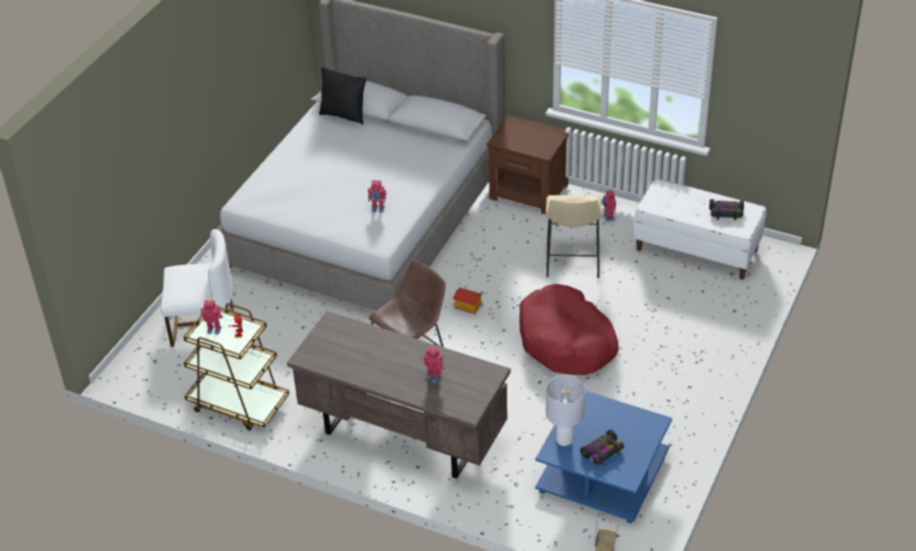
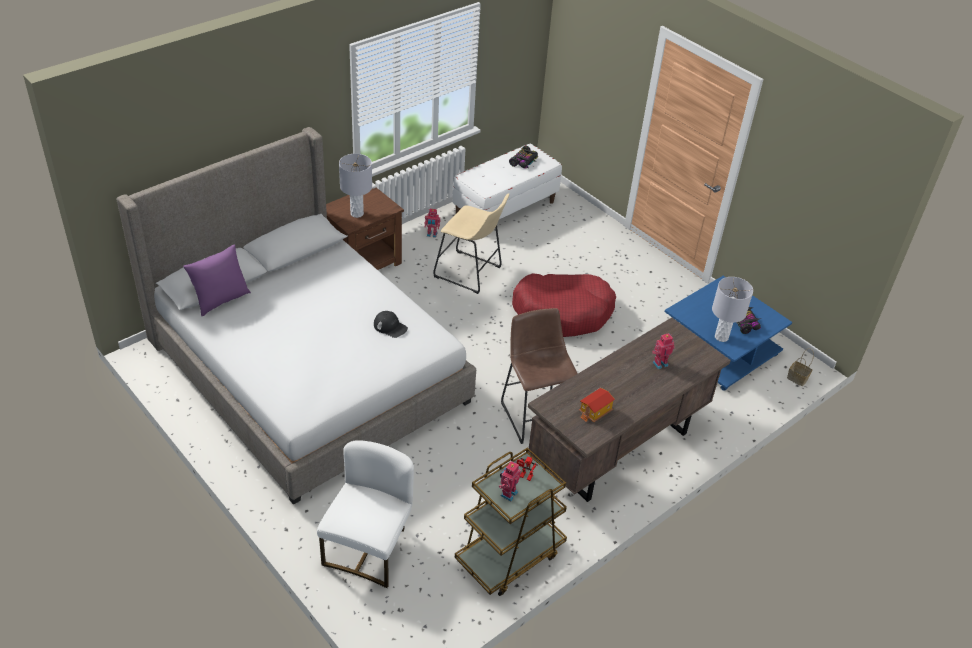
camera: 70 degrees left, 0 degrees up
(344, 115) = (221, 300): black pillow -> purple pillow
(378, 209) = (390, 327): toy robot -> black cap
(467, 307) = (482, 352): toy house -> toy house (595, 412)
(518, 137) = (357, 213): none -> grey table lamp

